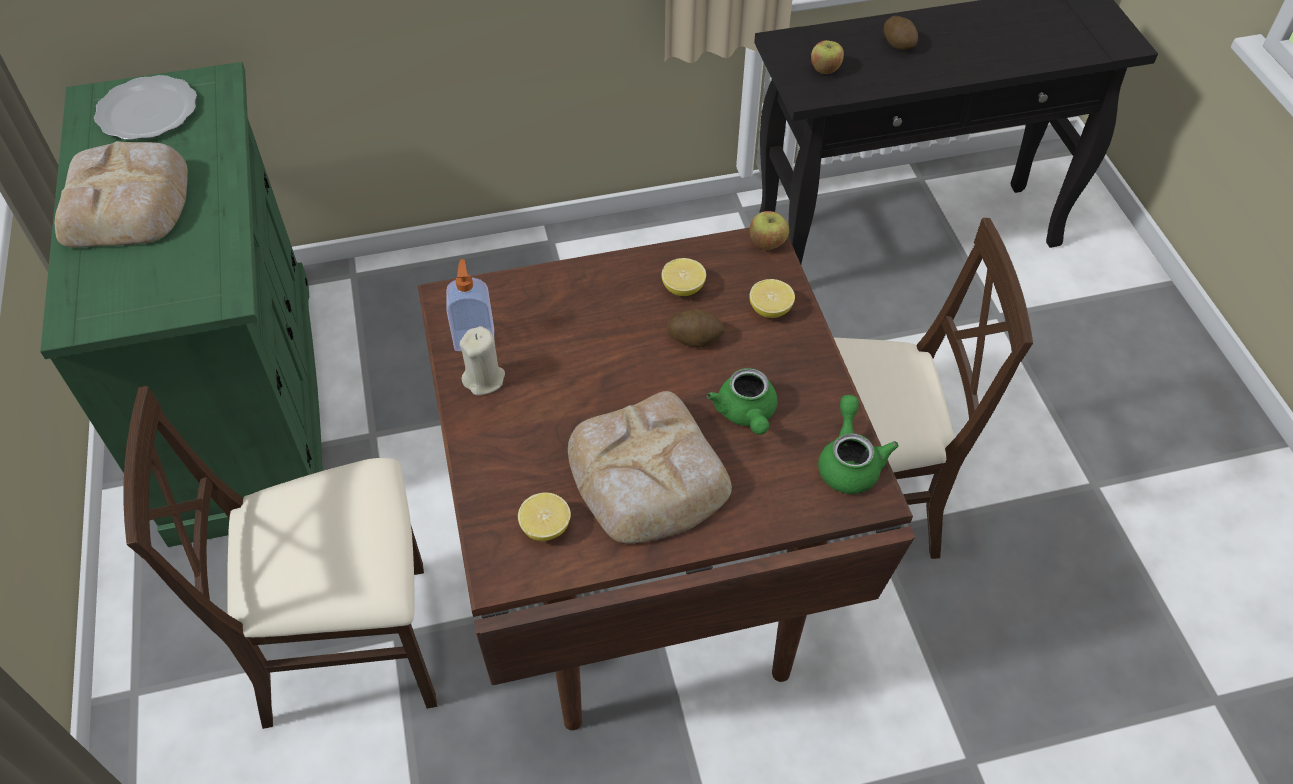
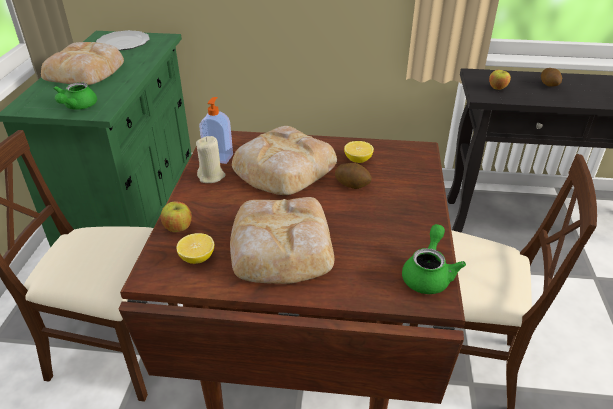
camera: 20 degrees right, 15 degrees down
(580, 333) = (282, 168): none -> bread
(746, 414) = (366, 230): green teapot -> green teapot (77, 107)
(767, 243) = (423, 150): apple -> apple (178, 228)
(770, 310) = (409, 181): lemon -> none

